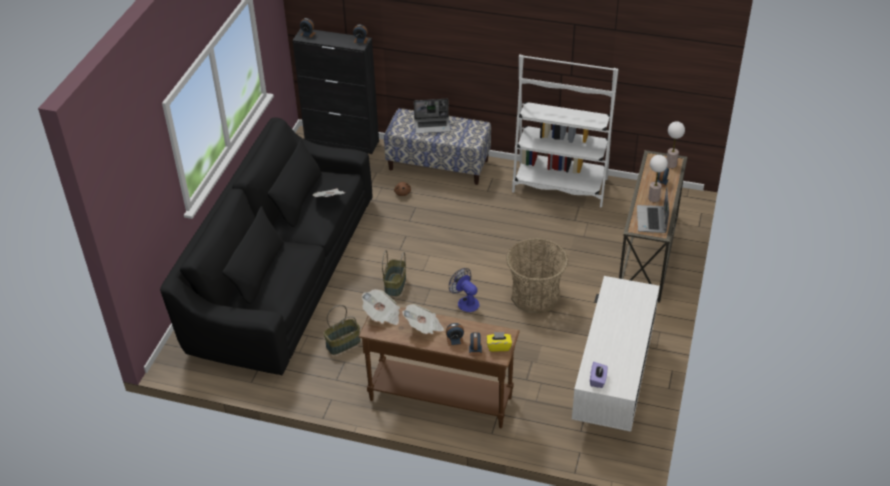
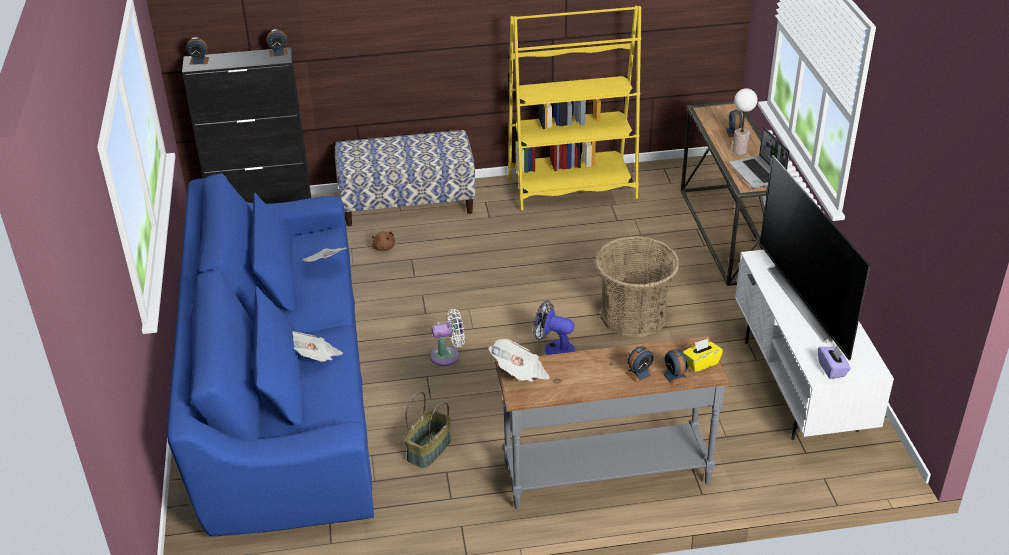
camera: 25 degrees left, 5 degrees down
(281, 273) = (282, 388): black sofa -> blue sofa
(395, 284) = (448, 355): basket -> white fan
(424, 327) = (586, 370): newspaper -> newspaper (315, 357)
(432, 126) = (395, 150): laptop -> none
(441, 397) = (606, 473): brown console table -> grey console table
(560, 185) = (572, 188): white bookcase -> yellow bookcase
(622, 327) = (809, 301): none -> television
(671, 164) = (728, 112): table lamp -> none

